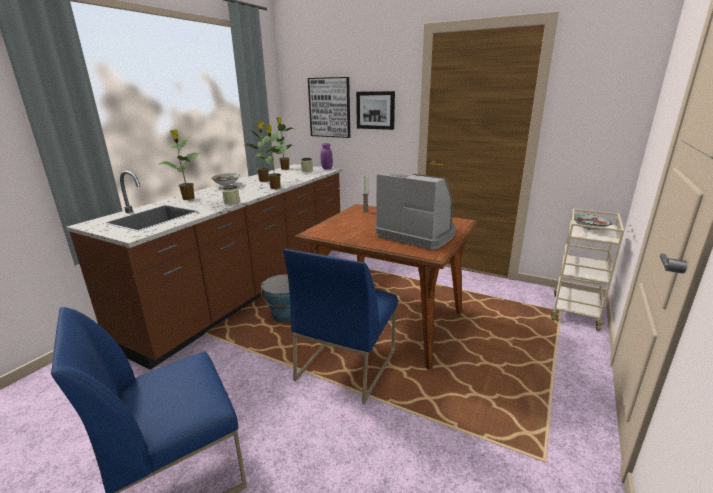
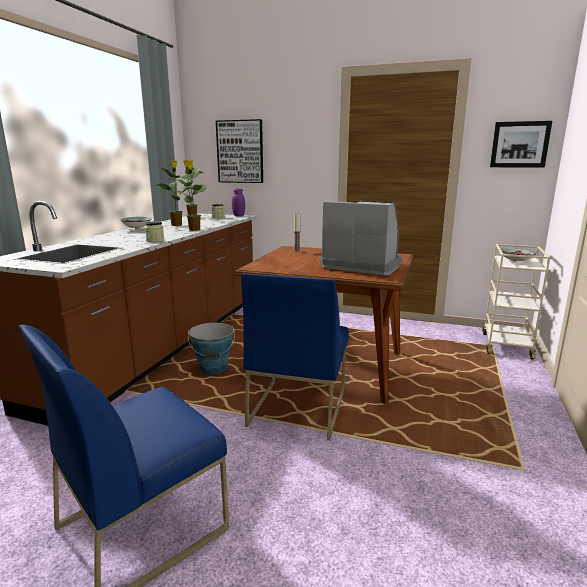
camera: 10 degrees left, 5 degrees down
(188, 198) = (100, 239): potted plant -> none
(375, 110) = (291, 153): picture -> picture (519, 144)

